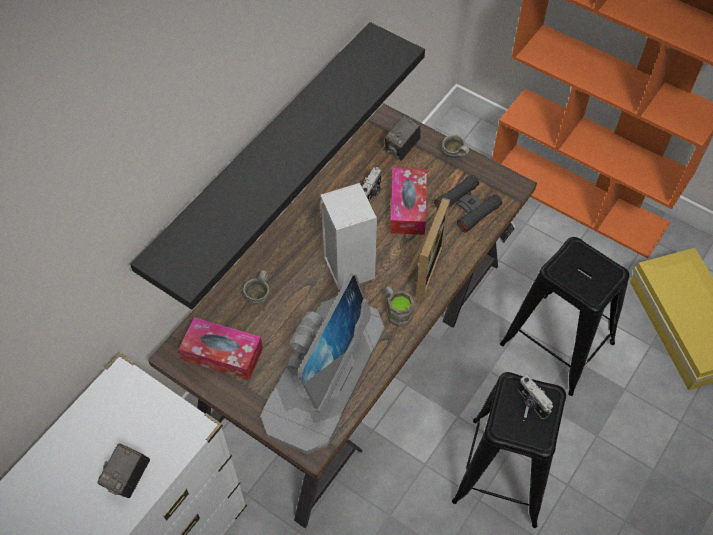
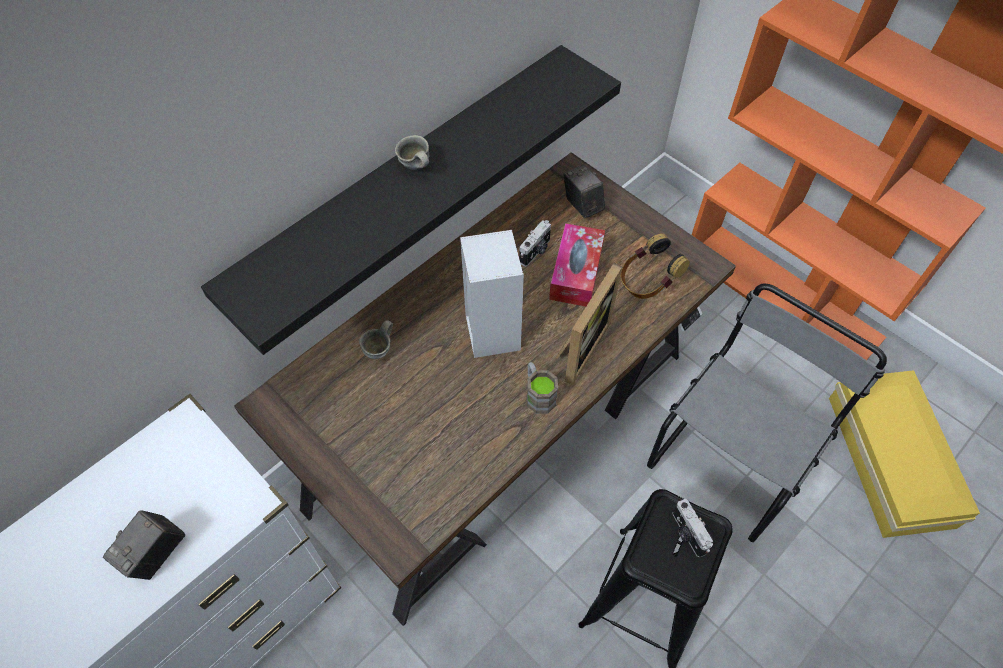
camera: 10 degrees right, 0 degrees up
(222, 354) = (321, 413): tissue box -> none
(324, 371) = (436, 454): monitor -> none
(402, 149) = (582, 205): camera -> camera turned 105 degrees clockwise
(453, 156) = (641, 221): grey mug -> grey mug (415, 168)
(467, 207) = (647, 282): black binoculars -> headphones
(557, 343) = (733, 456): black stool -> grey chair

